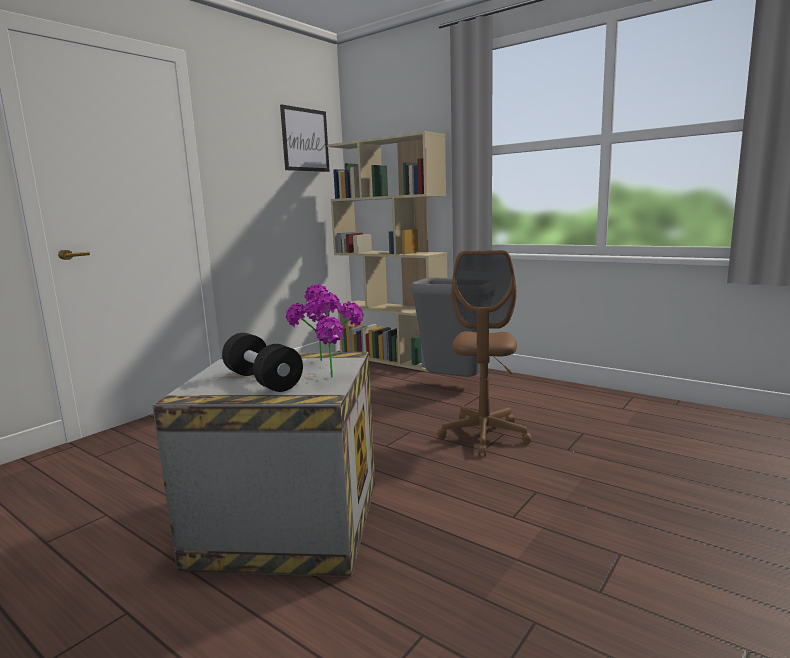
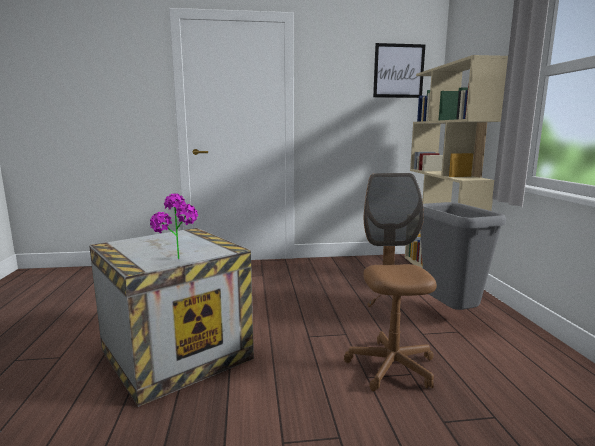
camera: 45 degrees right, 0 degrees up
(263, 381) = (151, 249): black dumbbell -> none
(315, 363) = (203, 247): potted plant -> none
(484, 436) = (391, 366): brown office chair -> brown office chair turned 120 degrees clockwise

